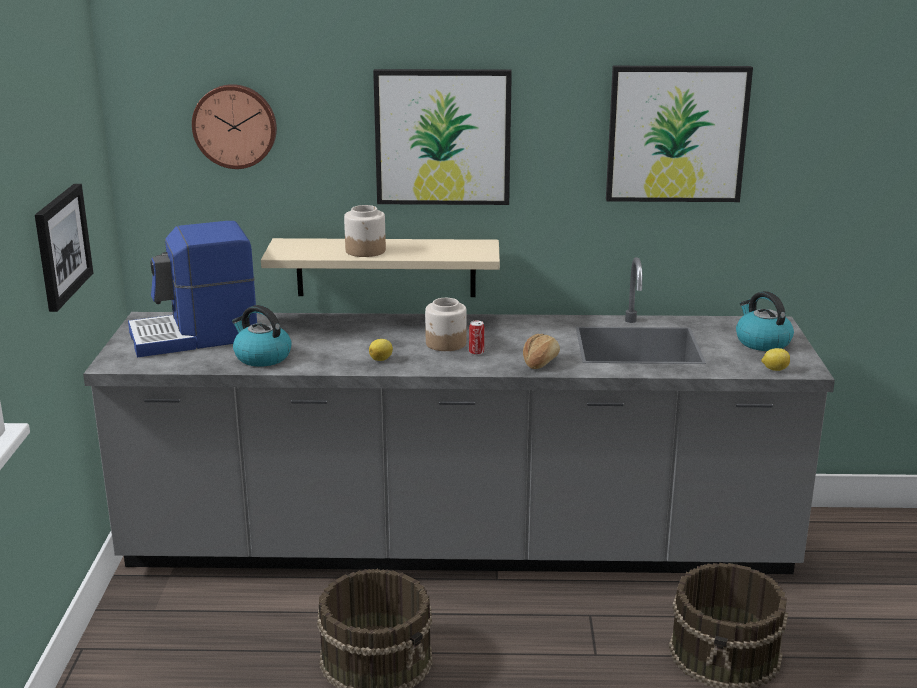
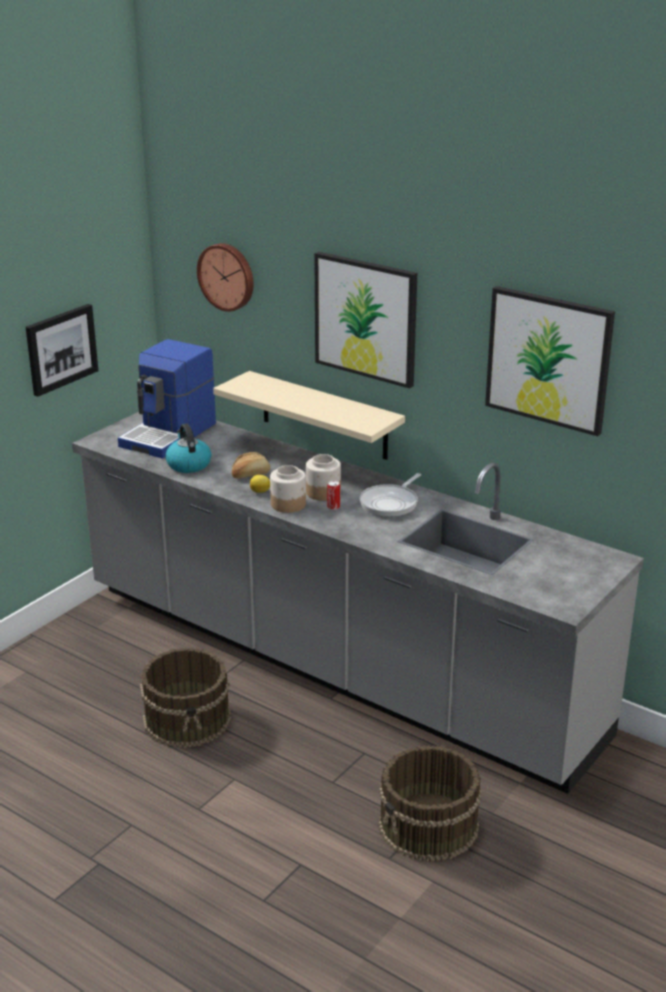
camera: 35 degrees right, 5 degrees up
(195, 337) = (170, 435): coffee machine -> coffee machine turned 75 degrees counterclockwise
(366, 250) = (292, 399): jar -> jar (288, 504)
(523, 334) = (391, 503): none -> frying pan
(540, 362) = (366, 530): bread -> bread (250, 474)
(762, 342) = (572, 572): kettle -> none
(774, 369) = (539, 599): lemon -> none

